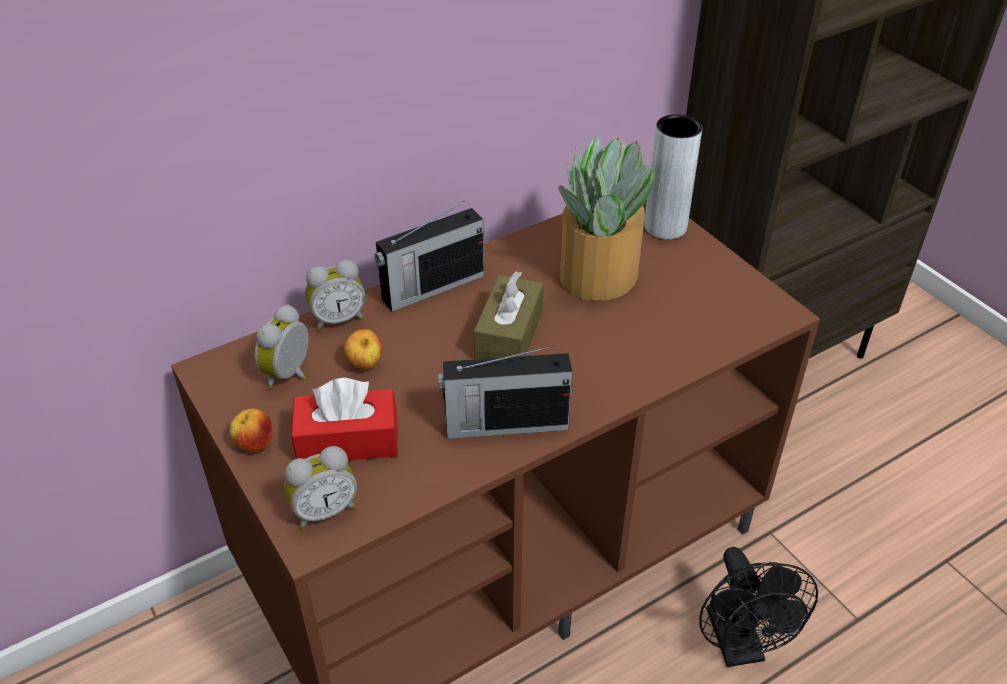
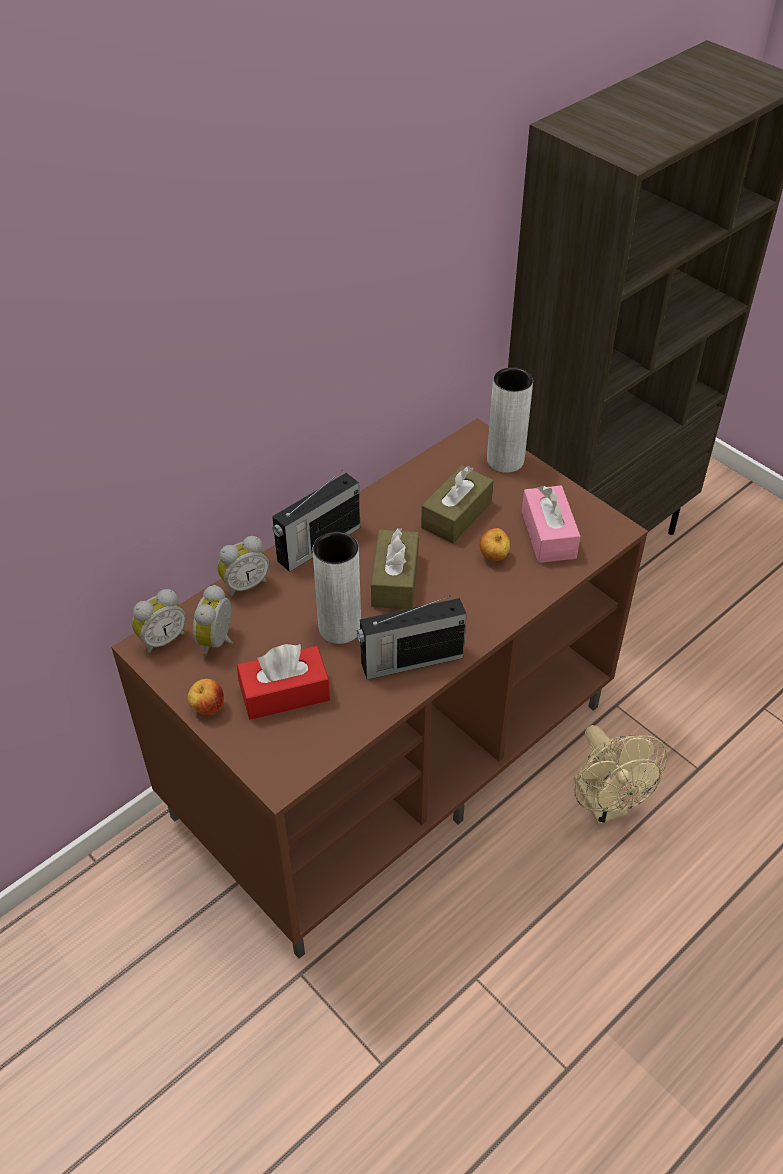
camera: 10 degrees left, 5 degrees up
(324, 510) = (282, 754): alarm clock -> alarm clock (162, 639)
(365, 365) = (280, 624): apple -> apple (494, 557)
(432, 378) = (340, 628): none -> grey vase
(596, 276) = (456, 515): potted plant -> brown tissue box
(699, 309) = (548, 535): none -> pink tissue box
(739, 646) = (605, 806): black fan -> beige fan

